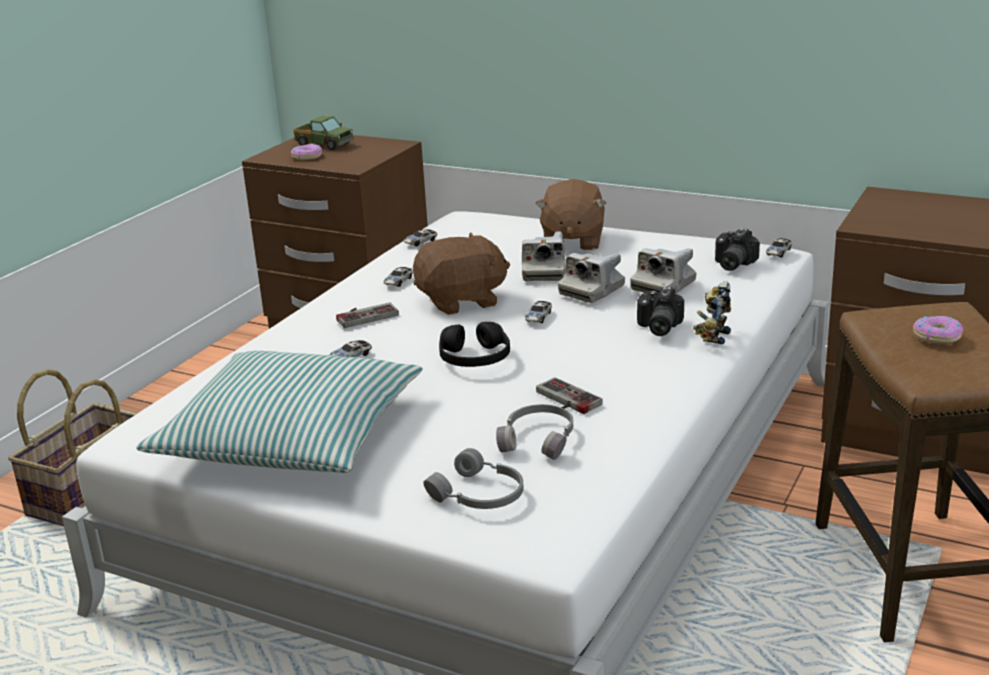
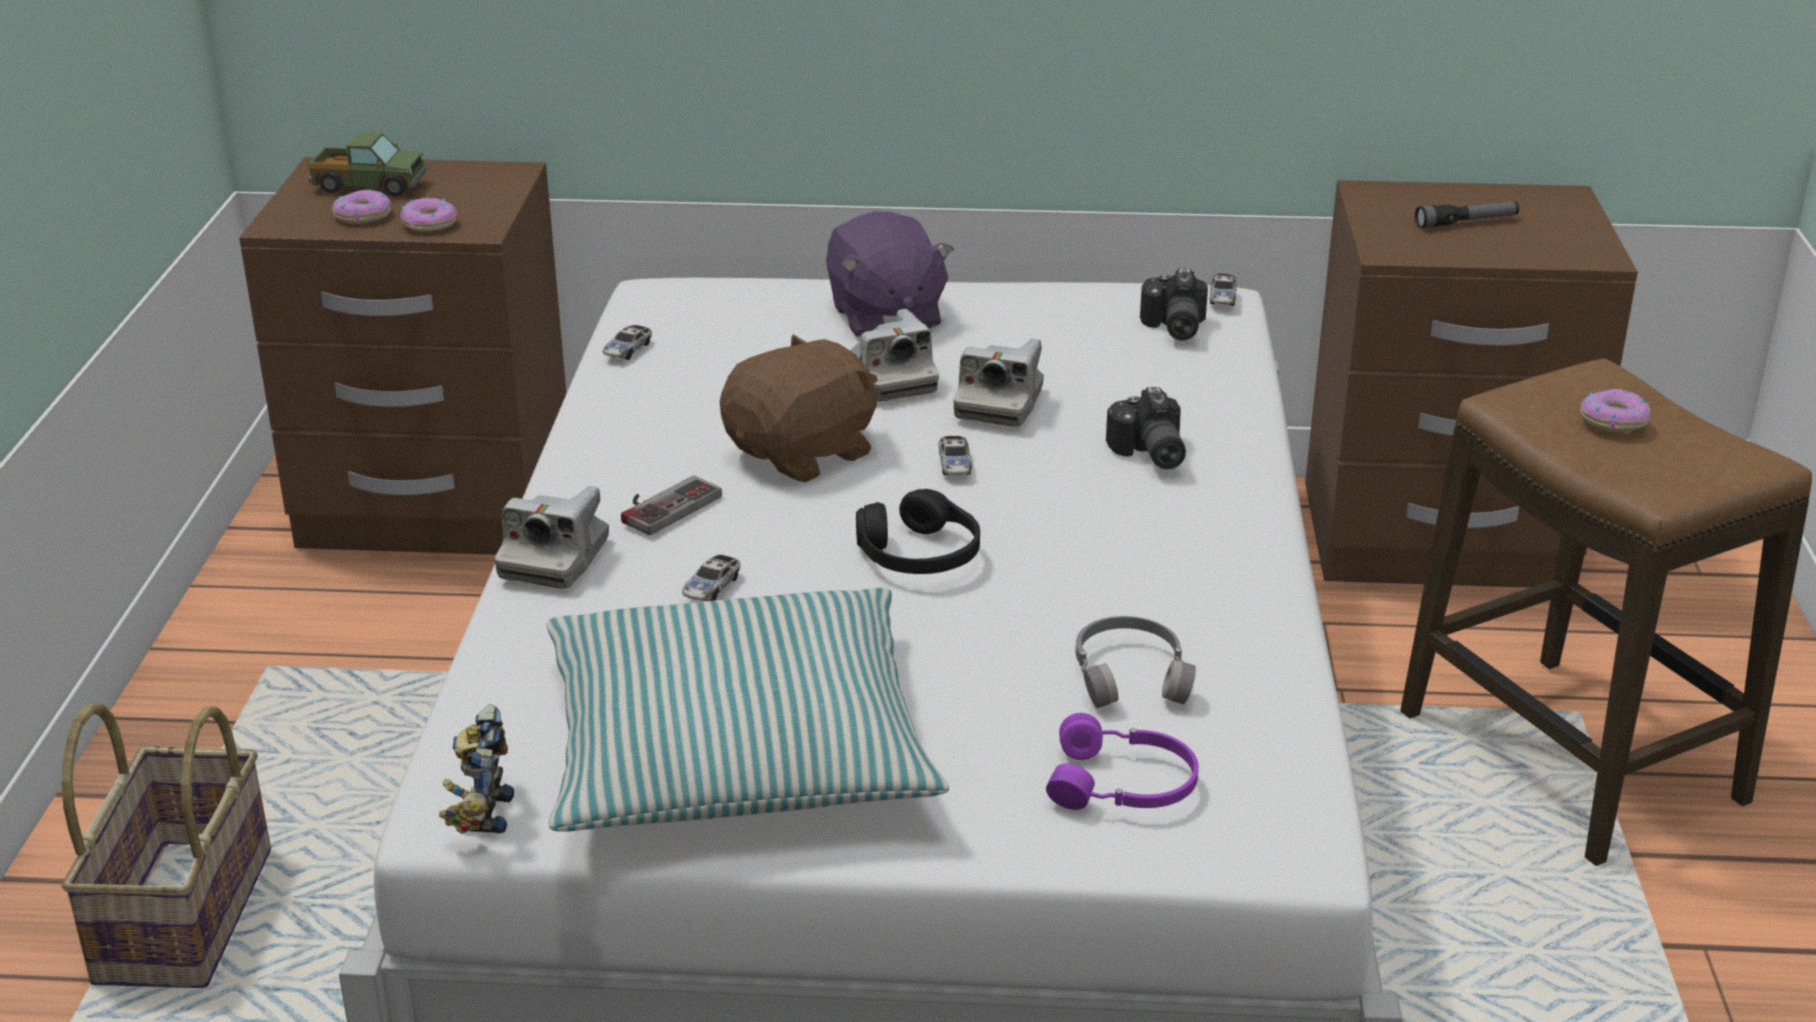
camera: 25 degrees left, 5 degrees up
(334, 163) = (430, 223): none -> donut
(398, 282) = (659, 432): toy car -> none
(479, 496) = (1123, 786): grey headphones -> purple headphones
(563, 401) = (1110, 604): game controller -> none
(572, 241) = (884, 317): brown plush toy -> purple plush toy
(663, 286) = (1104, 380): camera -> camera (555, 559)
(713, 336) = (1237, 456): toy robot -> toy robot (481, 813)
(931, 215) = (1466, 222): none -> flashlight

